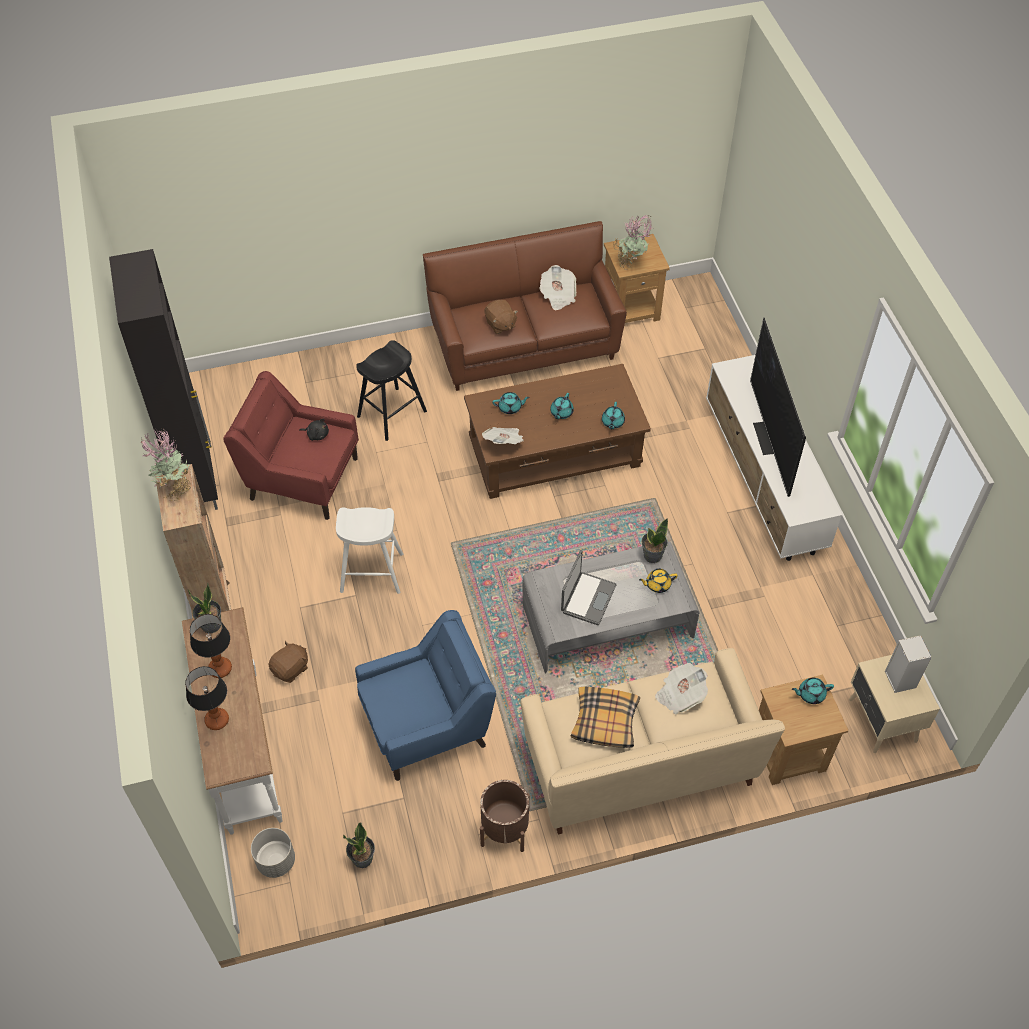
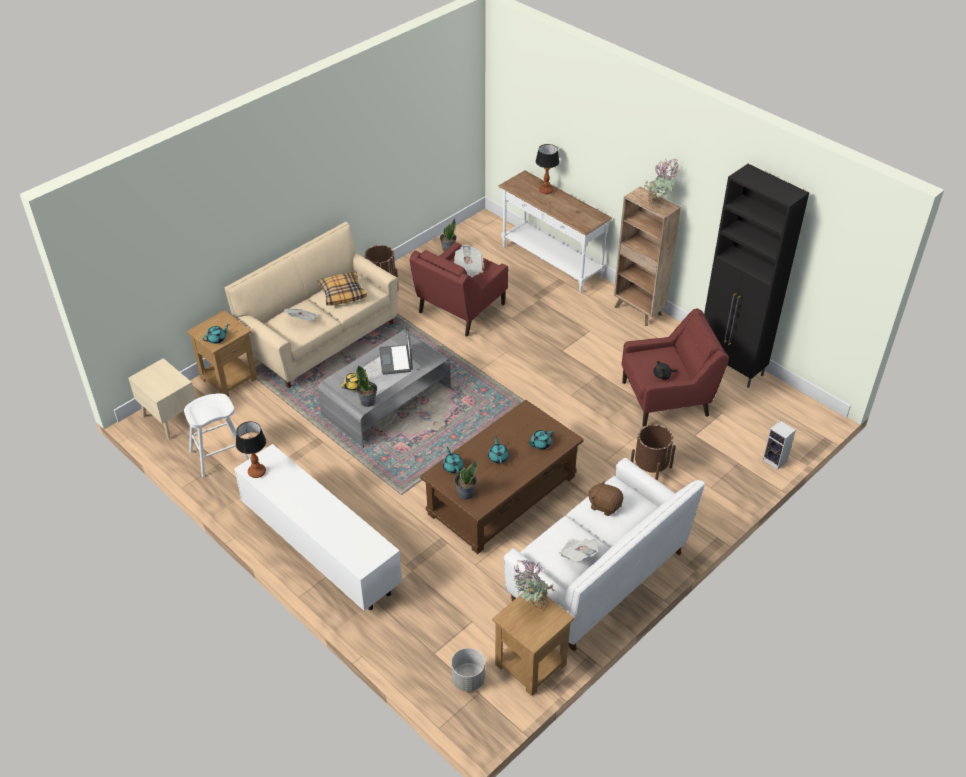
camera: 150 degrees right, 10 degrees down
(211, 625) = (593, 221): potted plant -> potted plant (465, 493)
(220, 668) = (567, 207): table lamp -> table lamp (257, 472)
(275, 861) = (491, 233): grey planter -> grey planter (468, 679)
(291, 669) = (563, 302): brown plush toy -> none
(372, 573) = (563, 365): white stool -> white stool (219, 455)
(392, 414) = (650, 469): black stool -> brown planter
(427, 724) = (460, 309): blue armchair -> red armchair
(504, 442) = (524, 418): newspaper -> newspaper (469, 269)
(525, 345) = (597, 577): brown sofa -> white sofa
(769, 438) = (317, 504): television -> none
(899, 678) = (160, 383): speaker -> speaker (775, 460)

